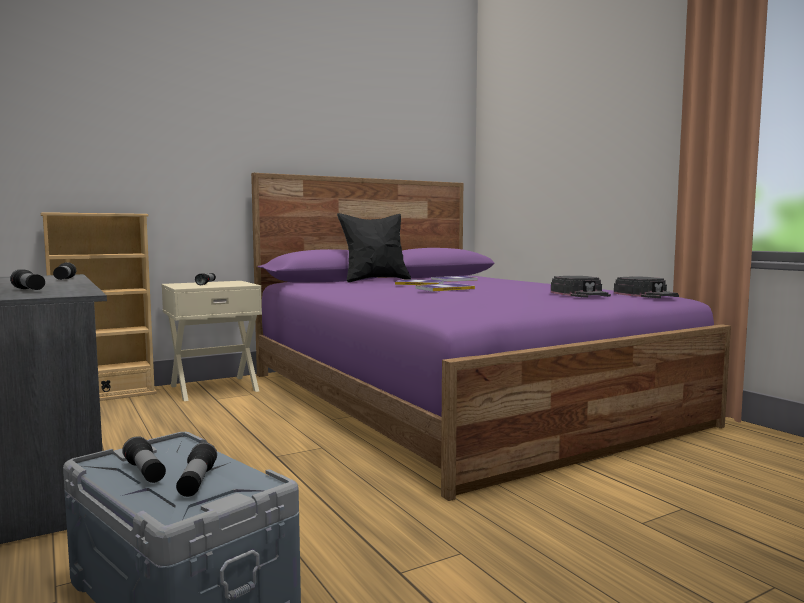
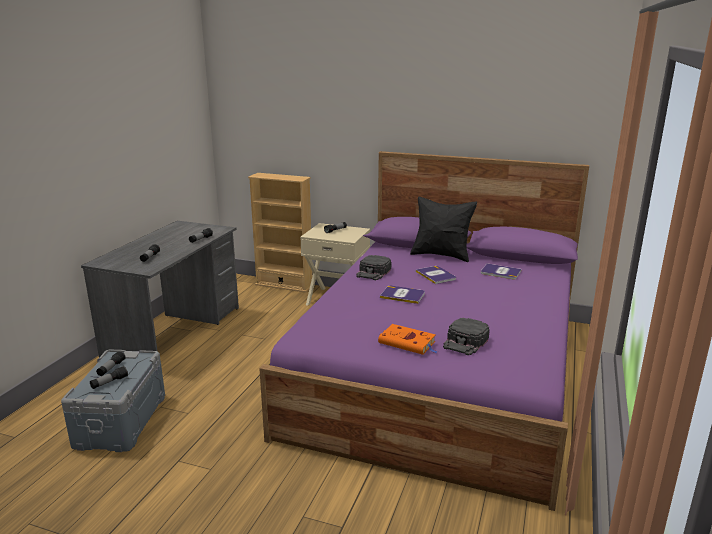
camera: 50 degrees right, 15 degrees up
(554, 299) = (408, 343): none -> orange book
(646, 294) = (518, 364): black cap -> black cap (373, 272)

